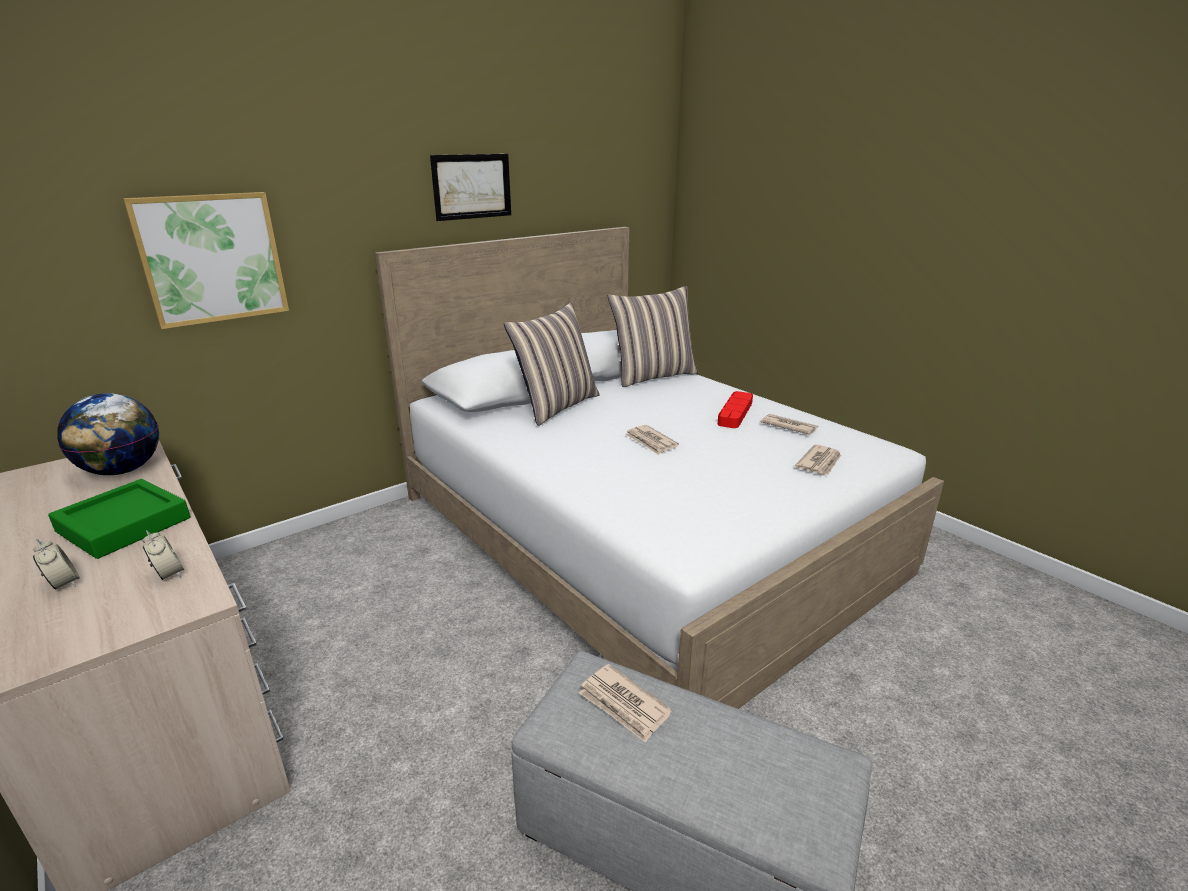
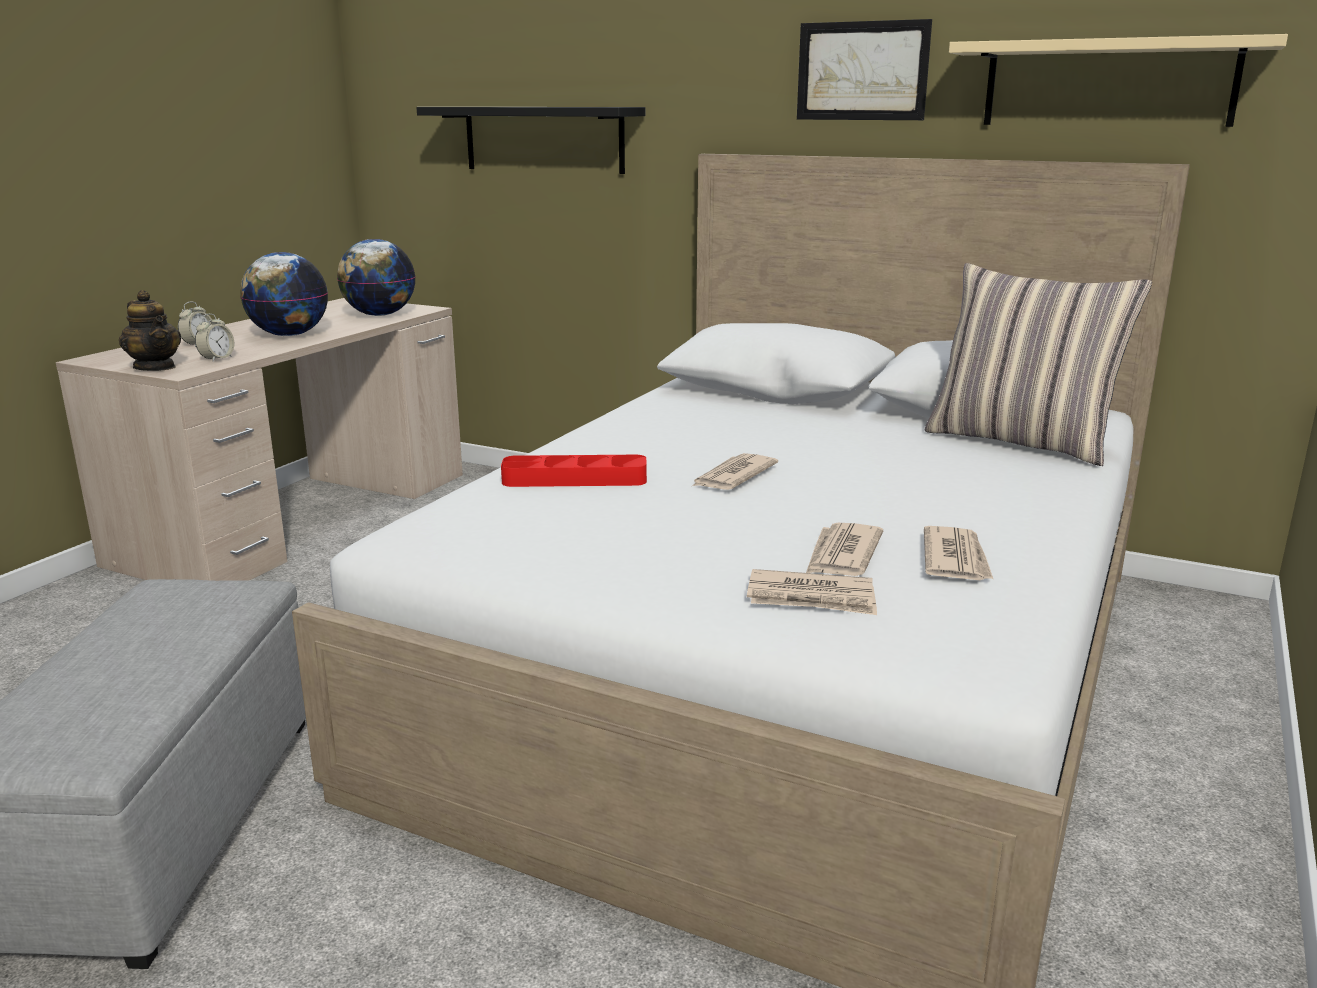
camera: 65 degrees right, 5 degrees down
(124, 525) = (289, 335): green tray -> globe
(145, 618) = (155, 367): none -> teapot
(212, 258) = (543, 139): picture -> black shelf
(556, 406) = (785, 414): pillow -> none
(589, 189) = (1108, 84): none -> beige shelf
(624, 705) = (188, 613): newspaper -> newspaper (842, 555)
(735, 413) = (948, 513): red tray -> red tray (574, 479)

